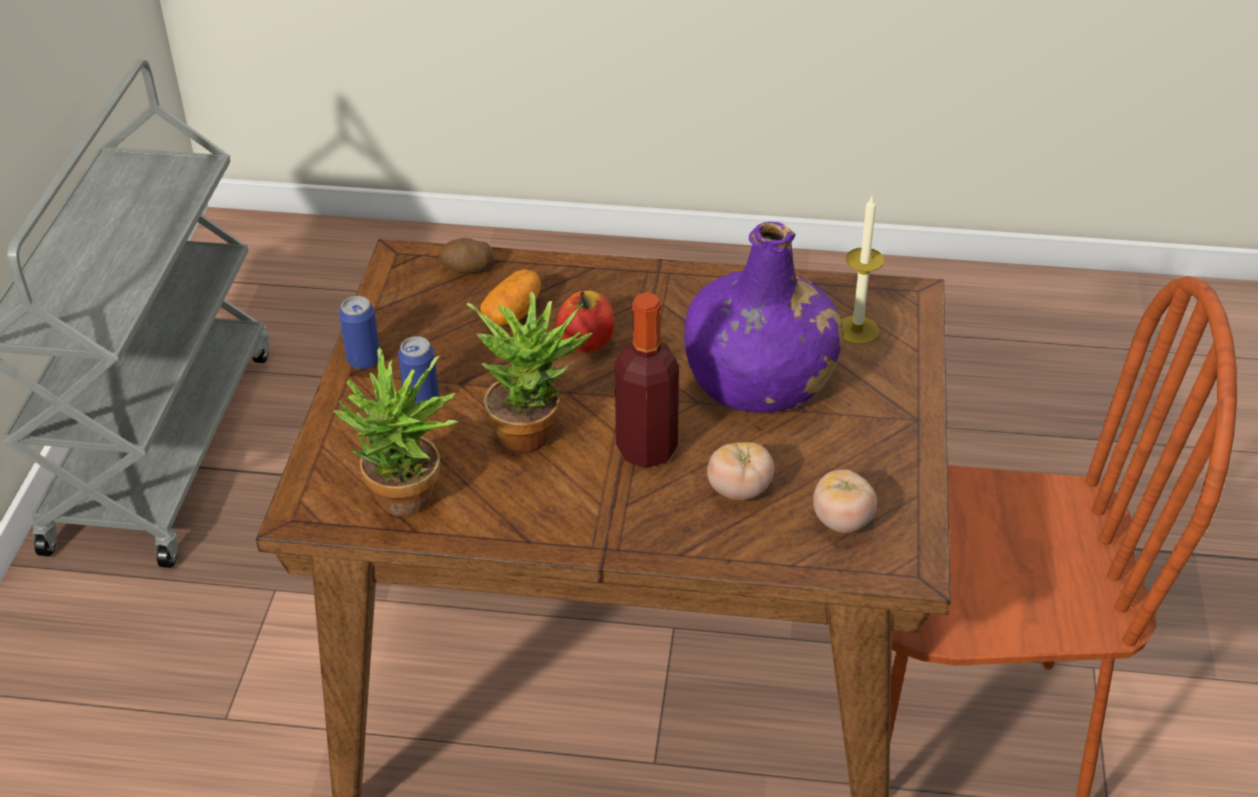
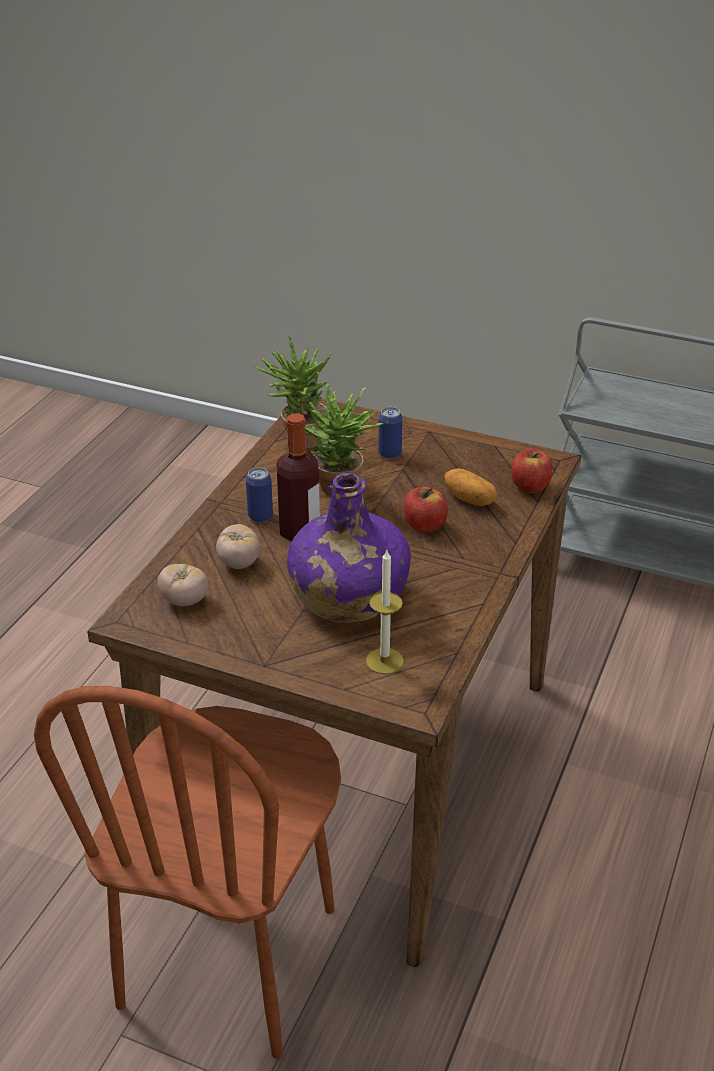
camera: 105 degrees right, 5 degrees down
(364, 360) = (441, 437): can -> can (260, 516)
(467, 269) = (530, 486): potato -> apple

